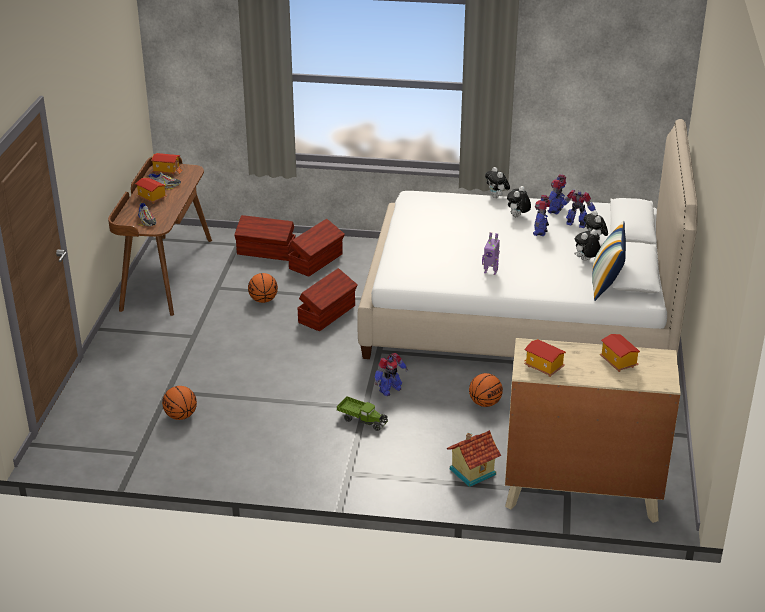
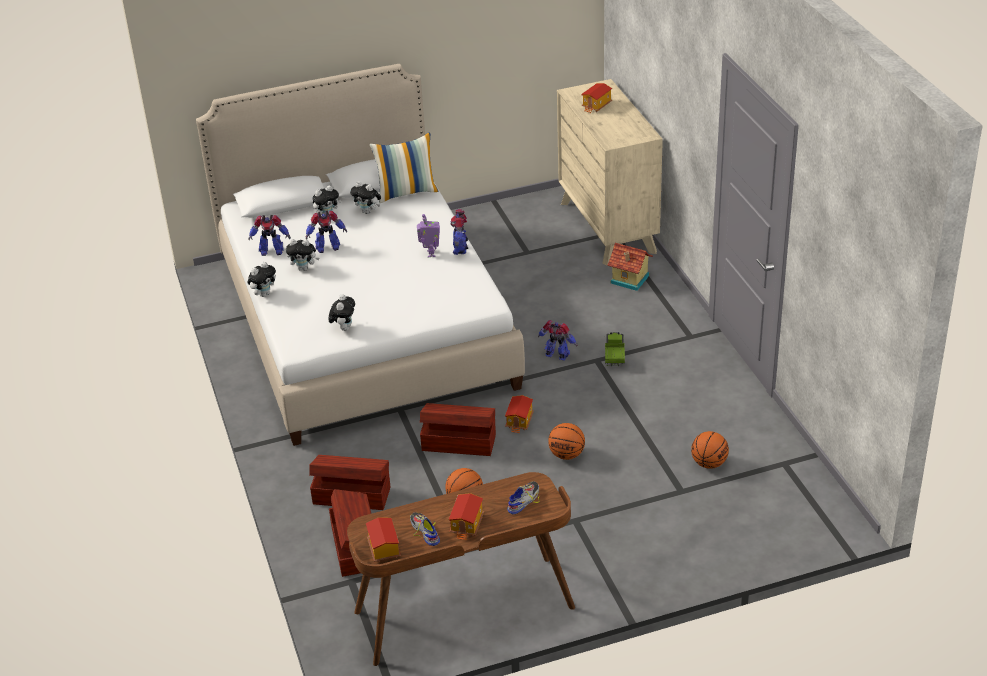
camera: 115 degrees left, 5 degrees up
(419, 215) = (344, 328): none -> plush toy
(485, 403) = (532, 300): basketball -> basketball (566, 454)
(543, 367) = (634, 130): toy house -> toy house (520, 421)
(576, 224) = (297, 232): toy robot -> toy robot (460, 248)

